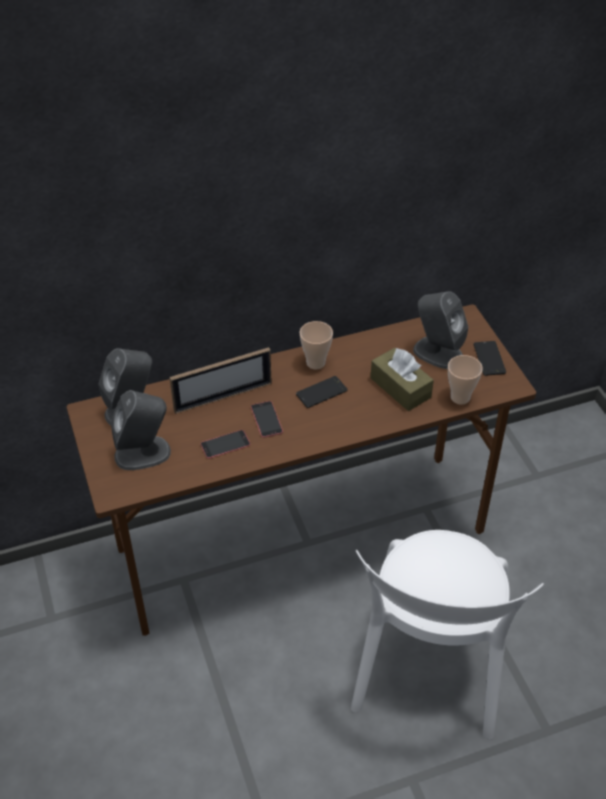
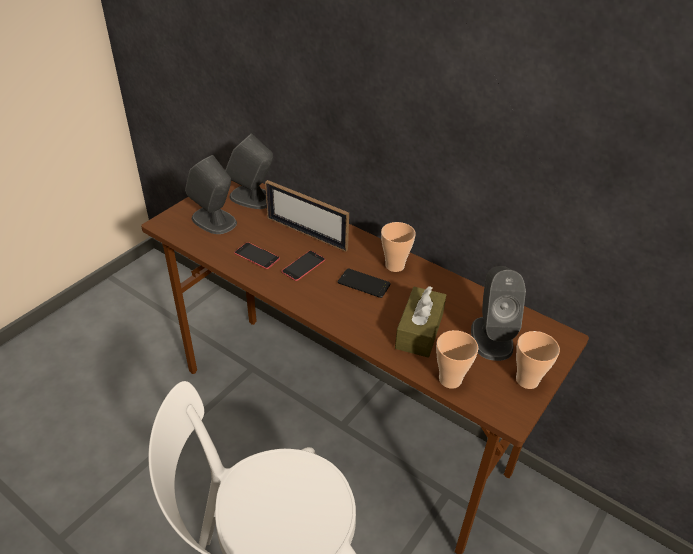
camera: 55 degrees right, 5 degrees down
(489, 358) = (527, 380): phone -> cup

